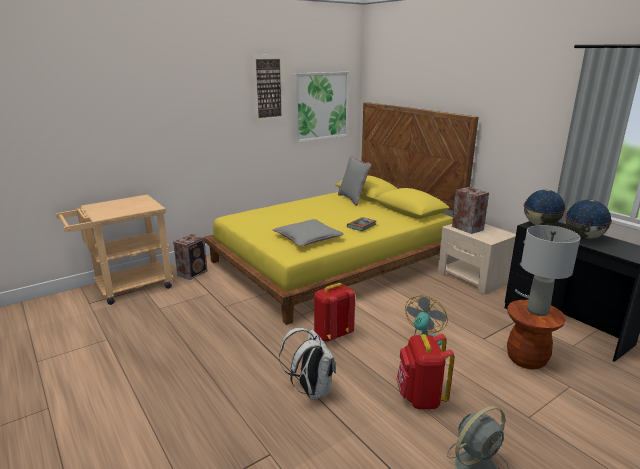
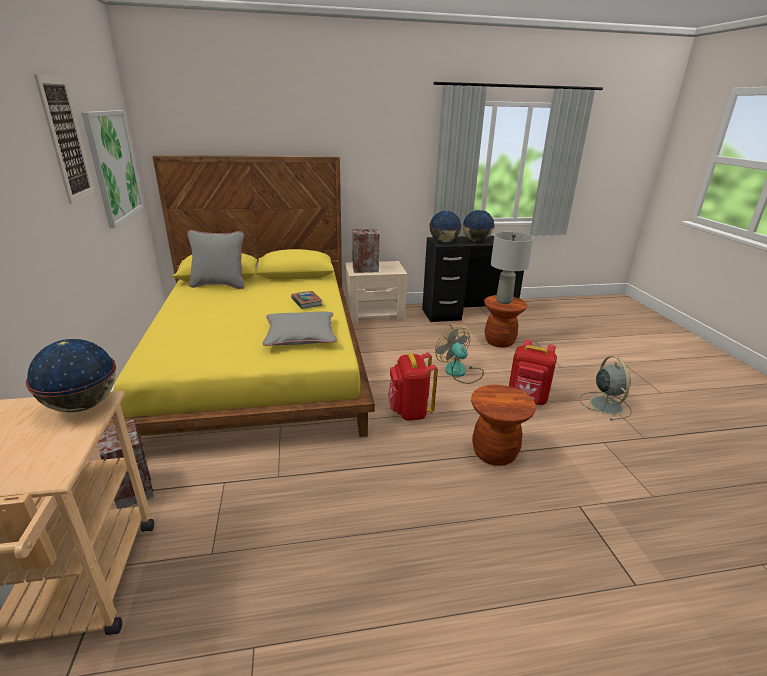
camera: 65 degrees left, 5 degrees up
(149, 206) = (83, 405): none -> globe
(311, 390) = (494, 453): white backpack -> brown stool

